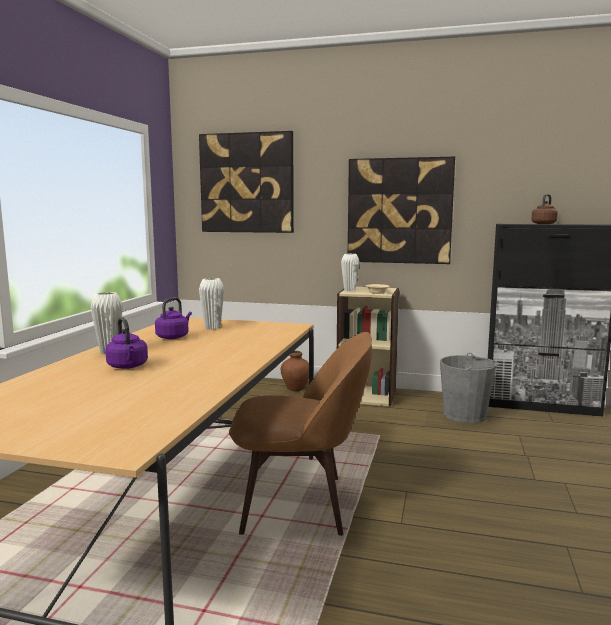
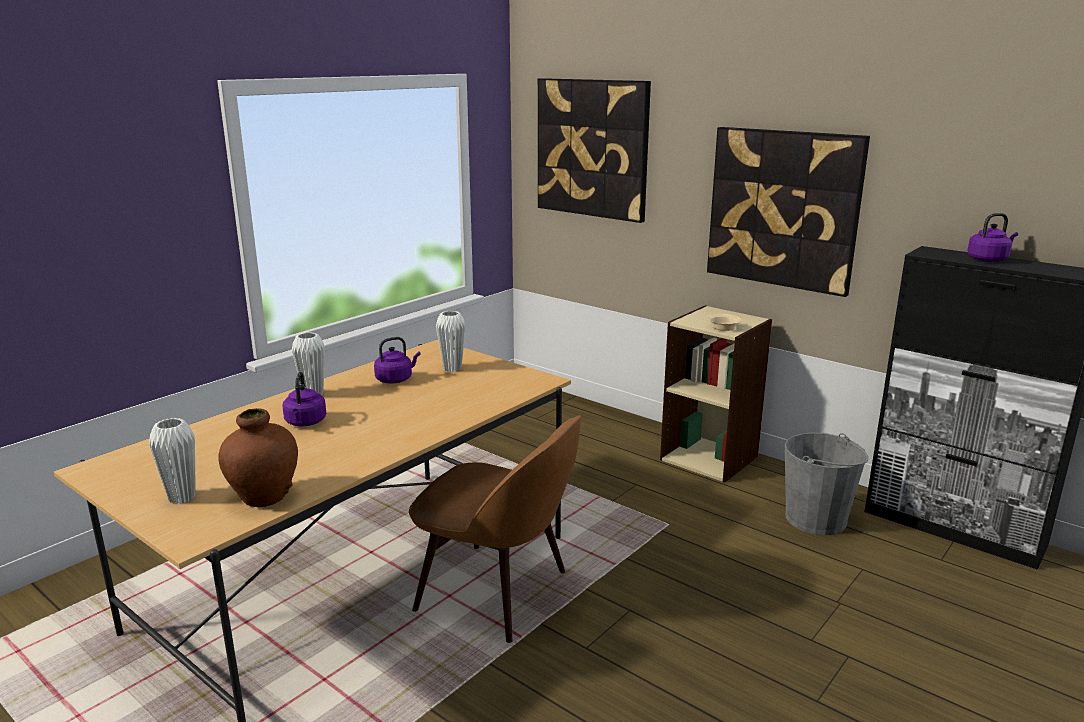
camera: 25 degrees right, 10 degrees up
(295, 388) = (626, 429): brown vase -> brown vase (264, 497)
(349, 290) = (694, 316): white vase -> white vase (182, 497)
(544, 224) = (989, 259): brown kettle -> purple kettle

